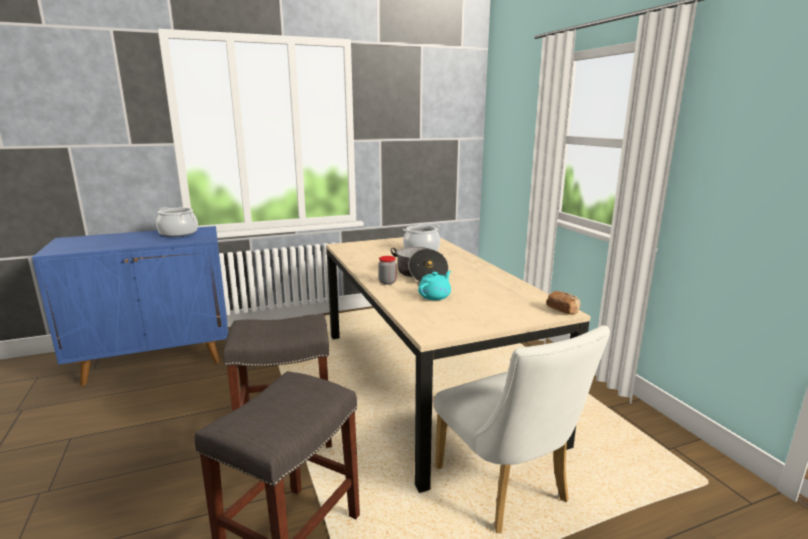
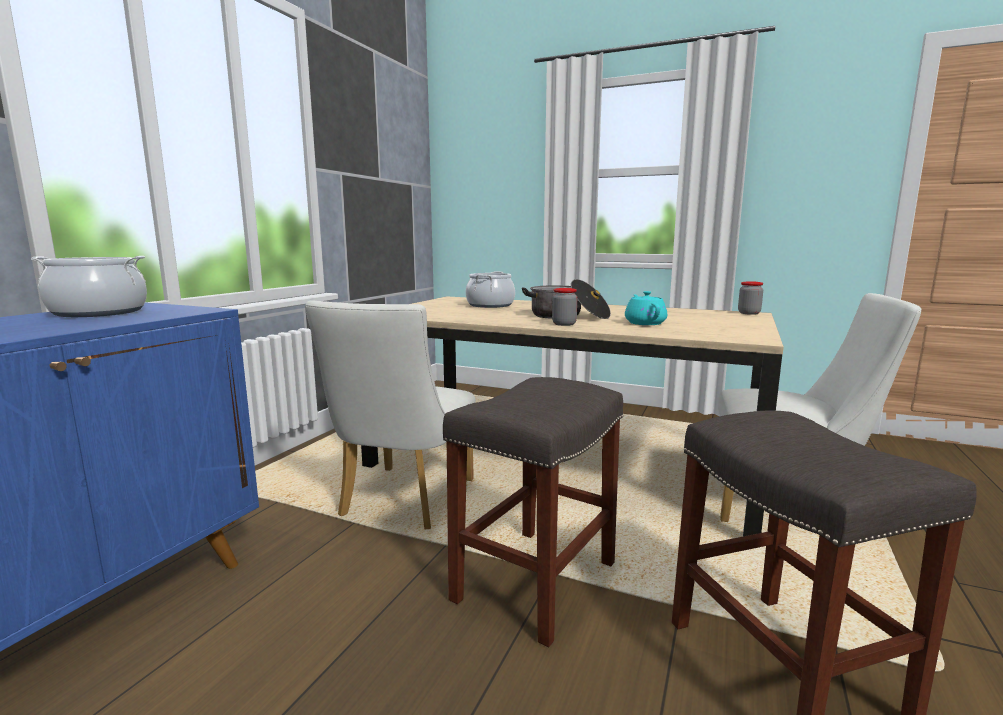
camera: 45 degrees left, 5 degrees down
(312, 364) = (403, 502): none -> white chair
(563, 310) = (749, 313): bread -> jar

